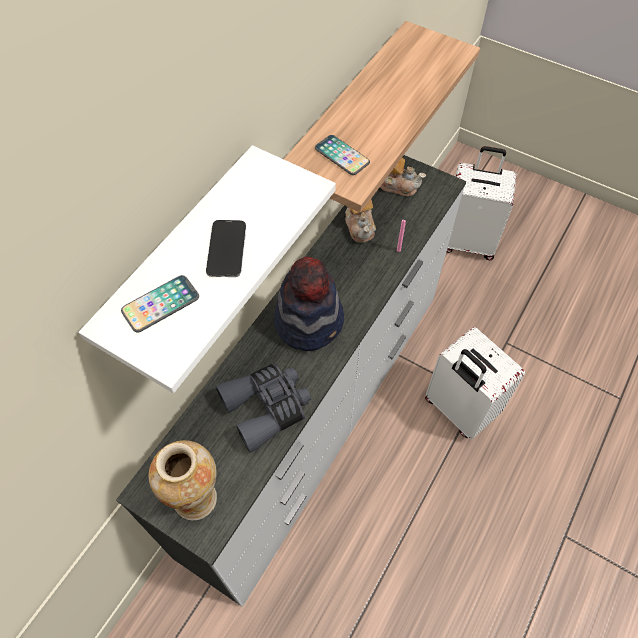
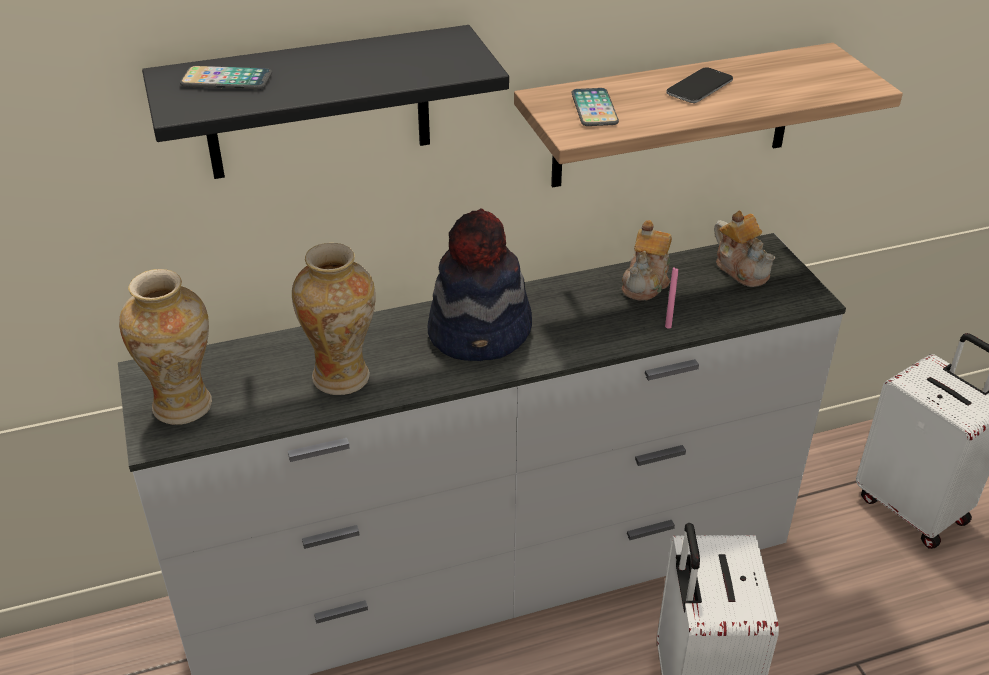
camera: 40 degrees right, 20 degrees down
(182, 261) = (318, 104): white shelf -> black shelf
(226, 249) = (335, 73): phone -> phone (699, 87)
(267, 407) = (343, 377): grey binoculars -> vase

